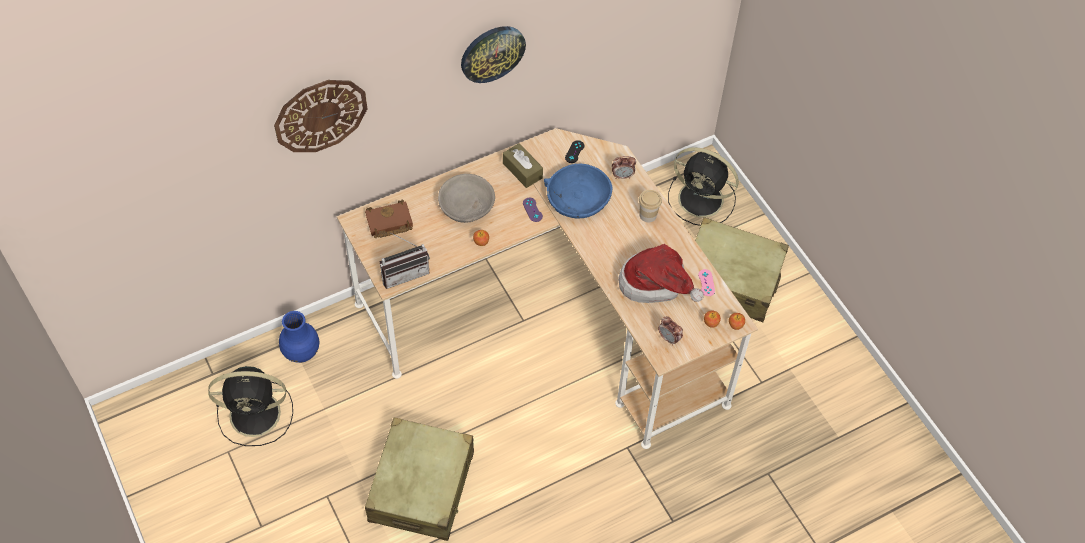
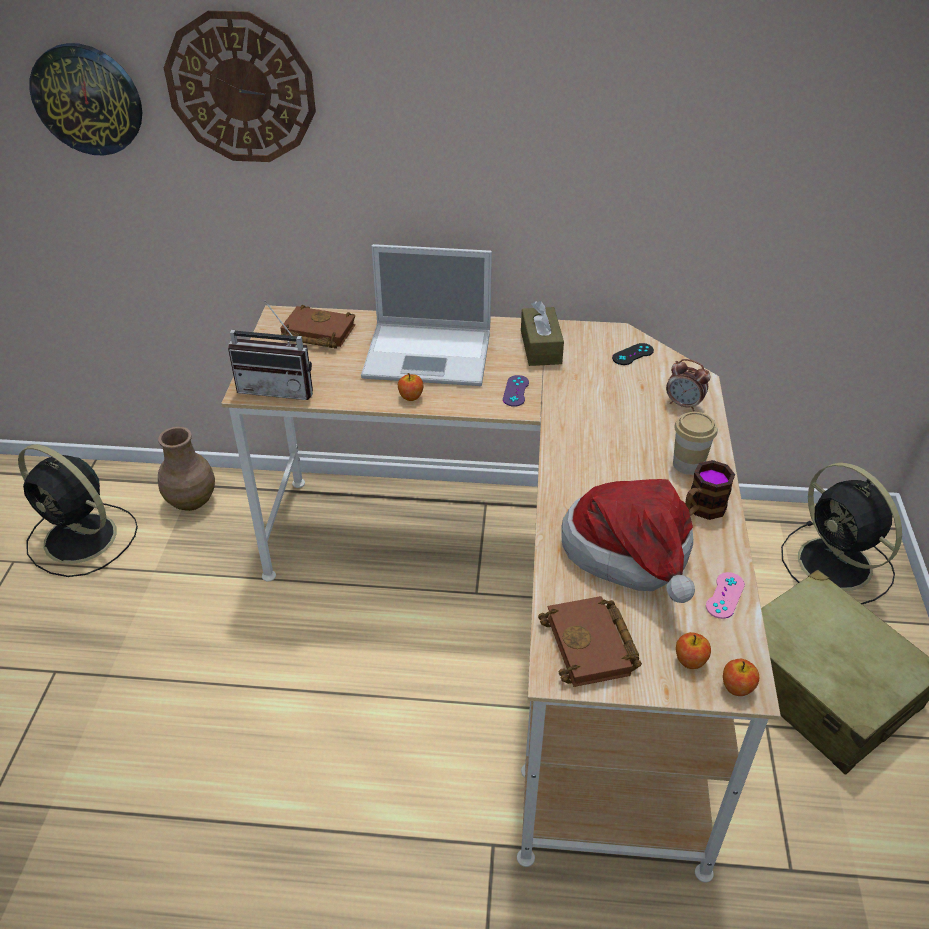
camera: 35 degrees right, 15 degrees down
(301, 352) = (191, 500): blue vase -> brown vase
(422, 487) = (170, 728): beige suitcase -> none
(467, 206) = (430, 354): grey bowl -> laptop
(492, 53) = (535, 105): wall clock -> wall clock (88, 99)
(577, 199) = (593, 404): blue bowl -> none
(669, 240) = (701, 509): none -> mug
(669, 338) = (592, 647): alarm clock -> brown book

